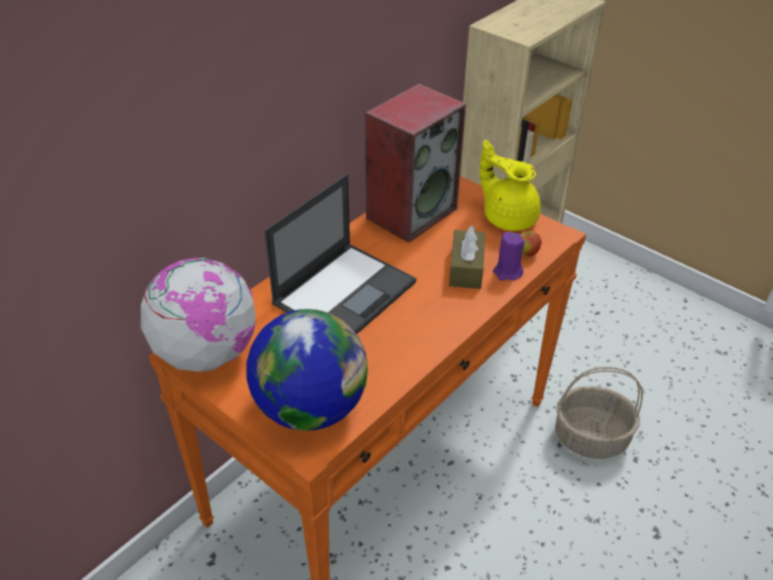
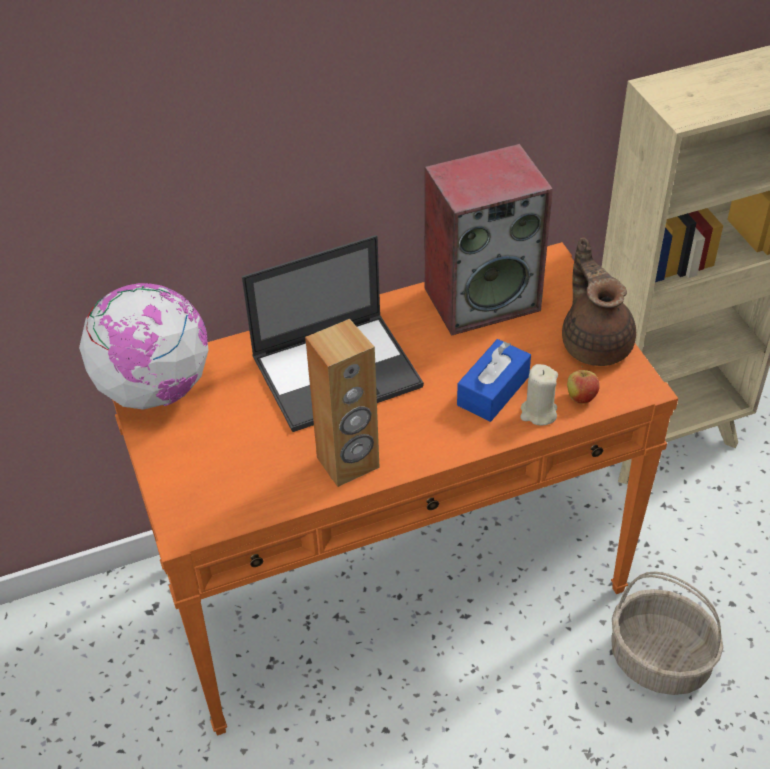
camera: 30 degrees right, 5 degrees up
(310, 407) = (214, 486): globe -> none
(402, 352) = (348, 463): none -> brown speaker
(466, 268) = (493, 391): brown tissue box -> blue tissue box
(507, 272) = (538, 413): purple candle -> beige candle
(508, 217) = (595, 342): yellow teapot -> brown teapot

